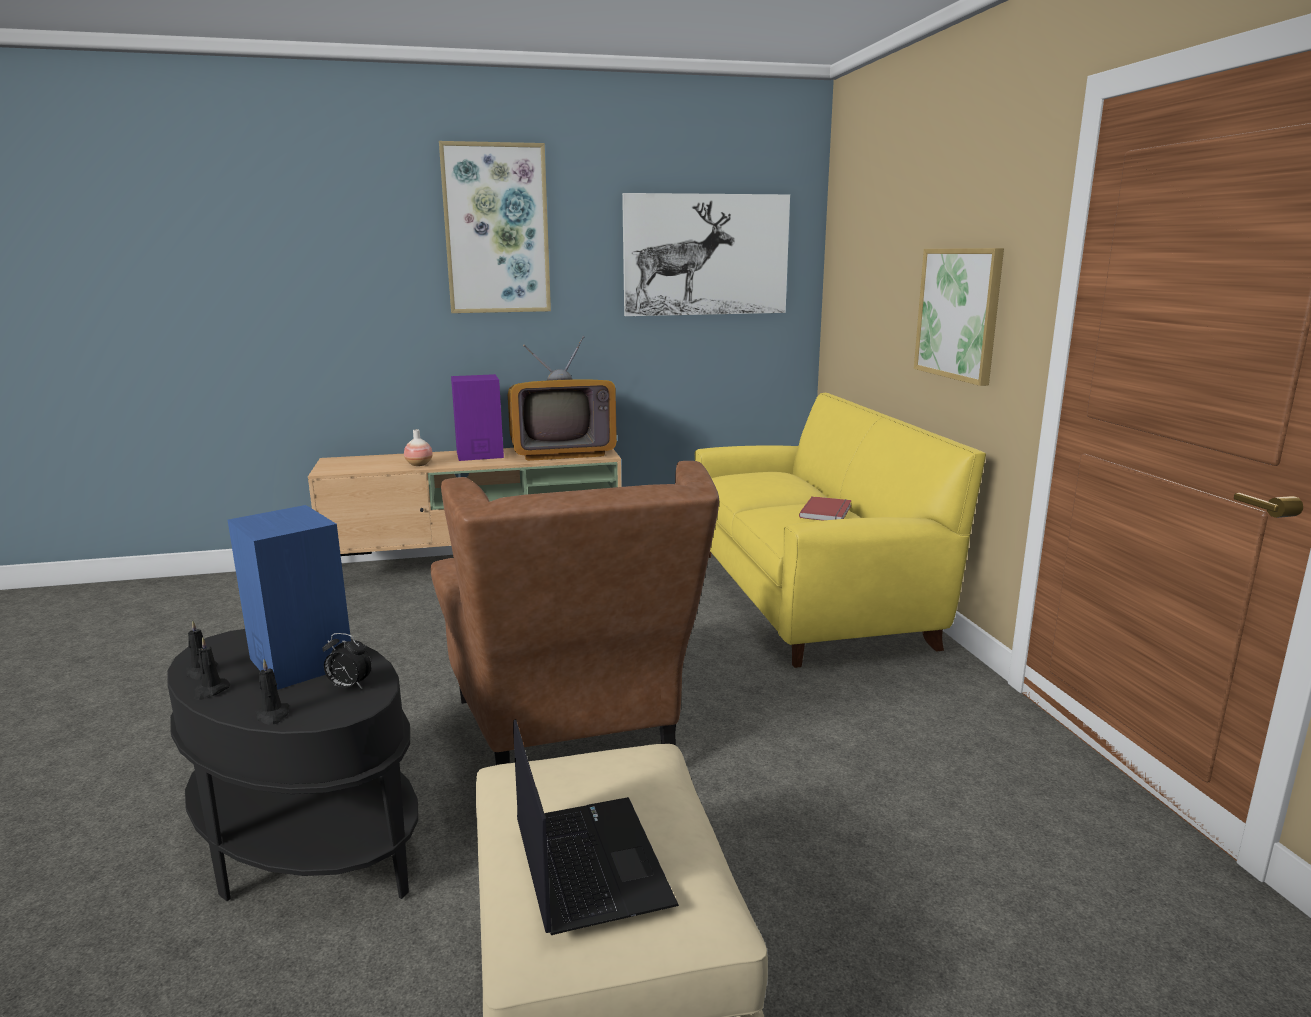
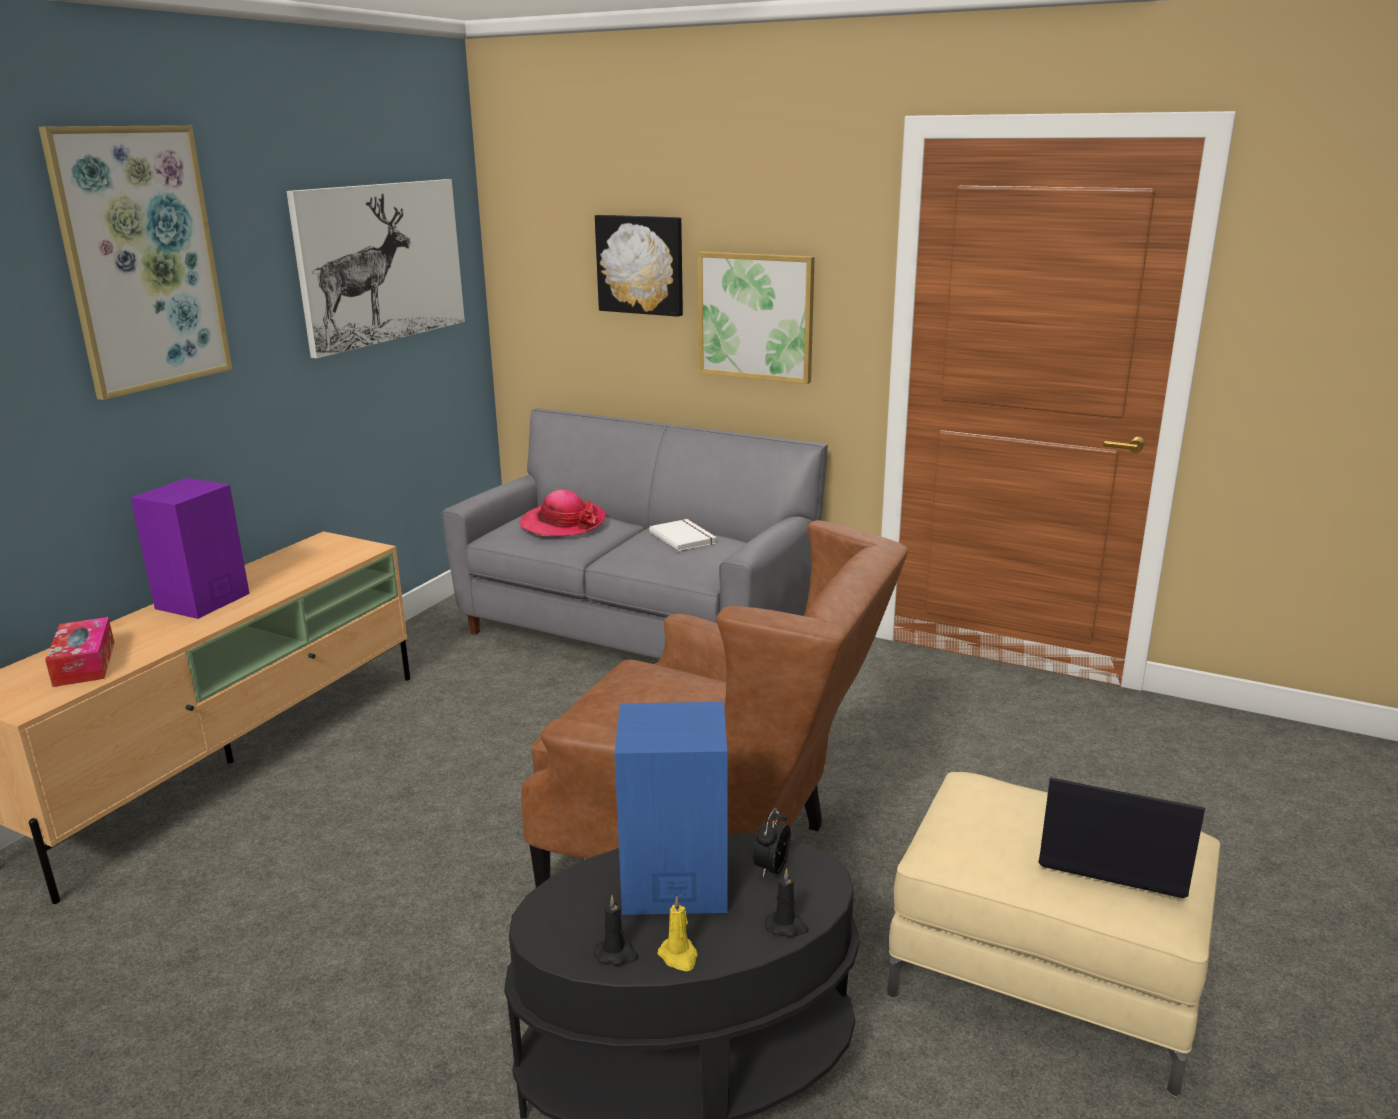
camera: 50 degrees left, 5 degrees up
(210, 691) = (679, 956): black candle -> yellow candle
(348, 686) = (771, 868): alarm clock -> alarm clock turned 150 degrees clockwise
(381, 463) = (84, 663): none -> tissue box
(419, 464) = (155, 644): vase -> none
(562, 452) = (304, 561): television -> none
(767, 481) = (563, 523): none -> hat
(808, 597) = (637, 633): yellow sofa -> grey sofa
(827, 512) = (684, 537): red book -> white book
(897, 264) = (641, 264): none -> picture

